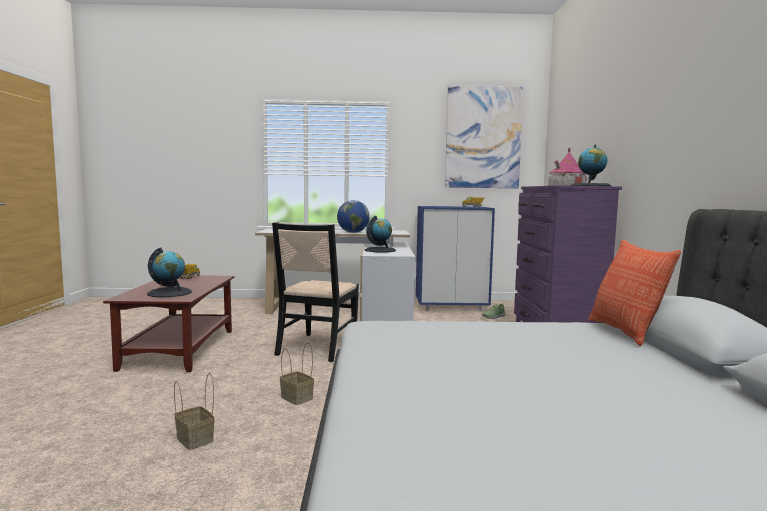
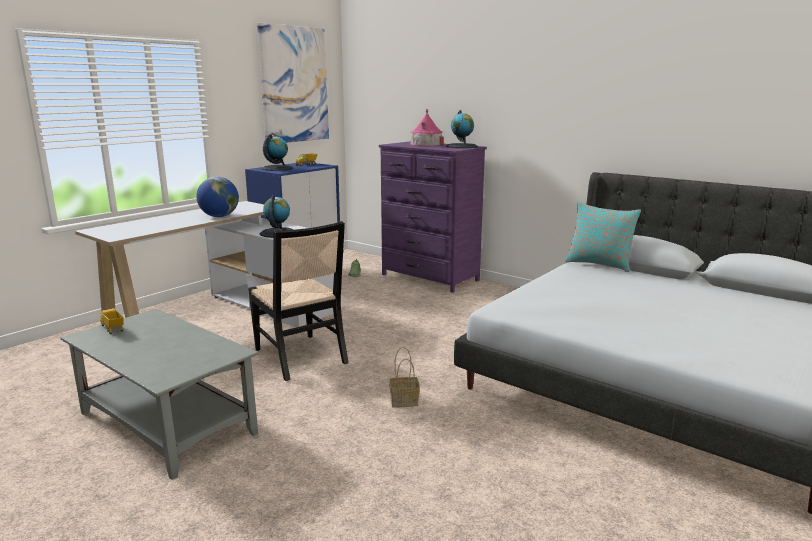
camera: 50 degrees left, 10 degrees up
(170, 293) = (189, 353): globe -> globe (277, 168)
(180, 348) = (165, 423): brown coffee table -> grey coffee table
(196, 439) = (429, 466): basket -> none
(625, 332) = (599, 265): orange pillow -> turquoise pillow

